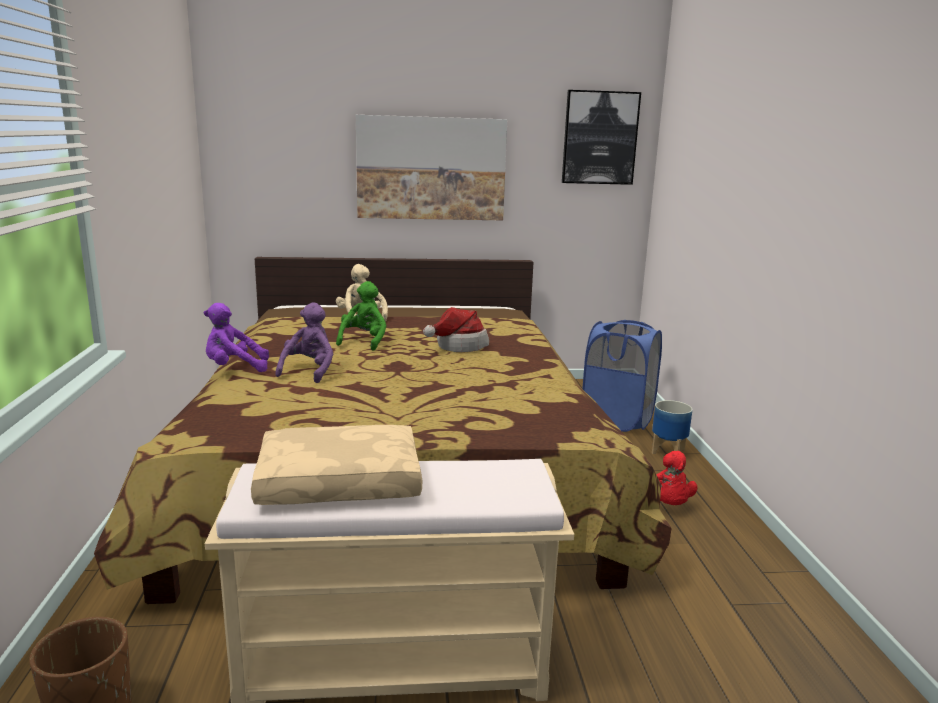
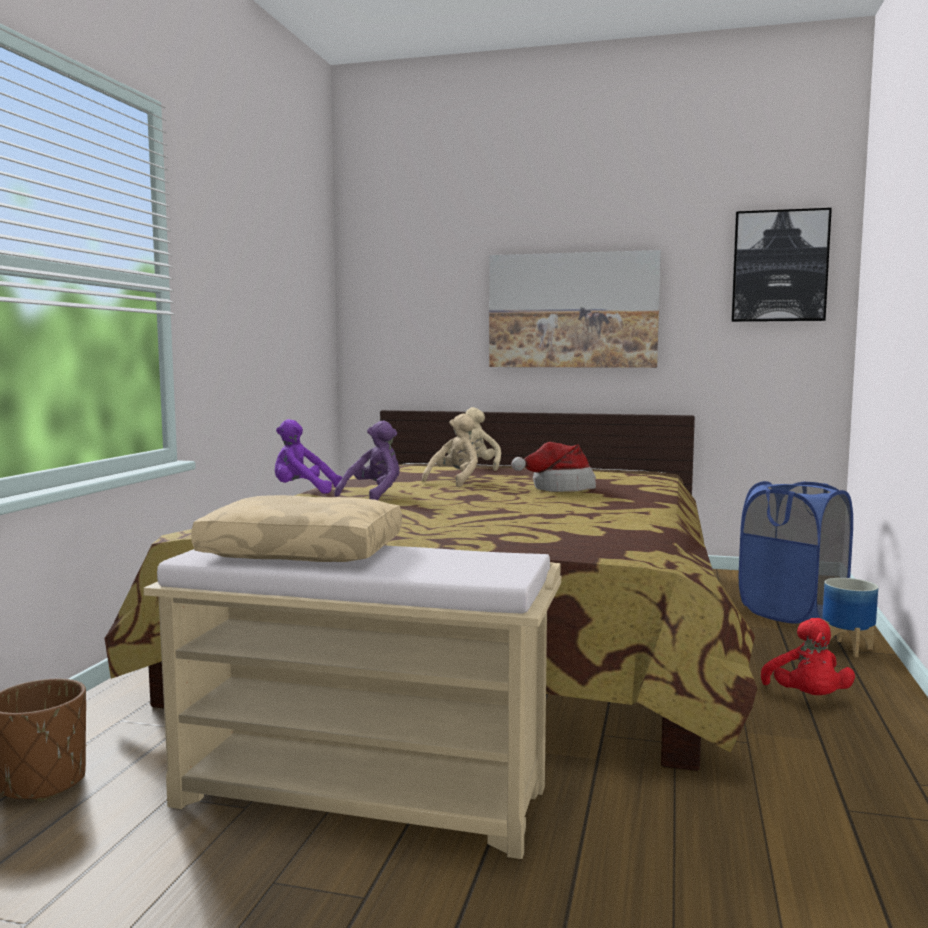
camera: 20 degrees right, 10 degrees down
(364, 341) = (456, 481): green plush toy -> beige plush toy

